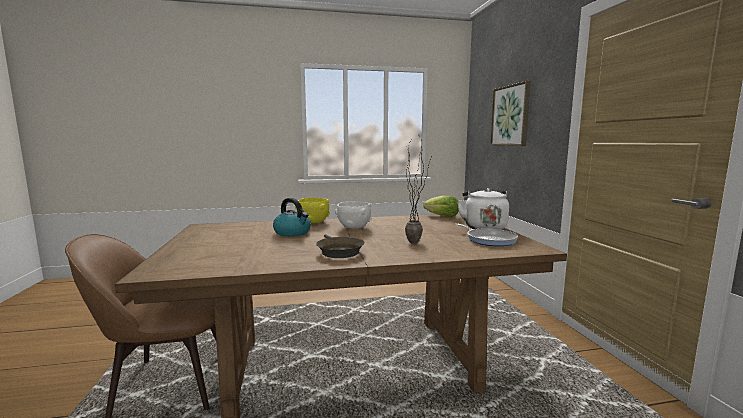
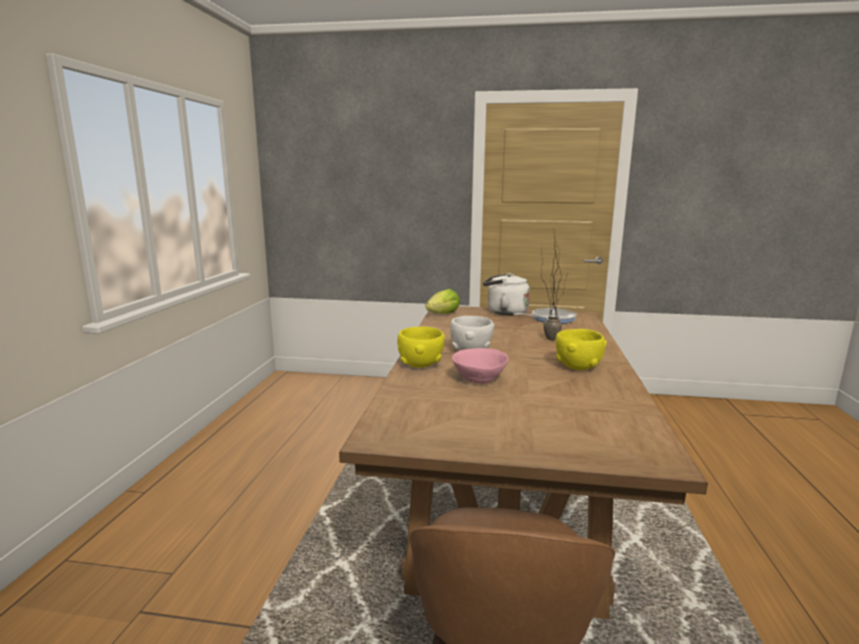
camera: 70 degrees left, 5 degrees up
(293, 233) = (478, 379): kettle -> pink bowl
(338, 251) = (577, 367): brown frying pan -> yellow bowl
(510, 115) = (371, 186): picture -> none

